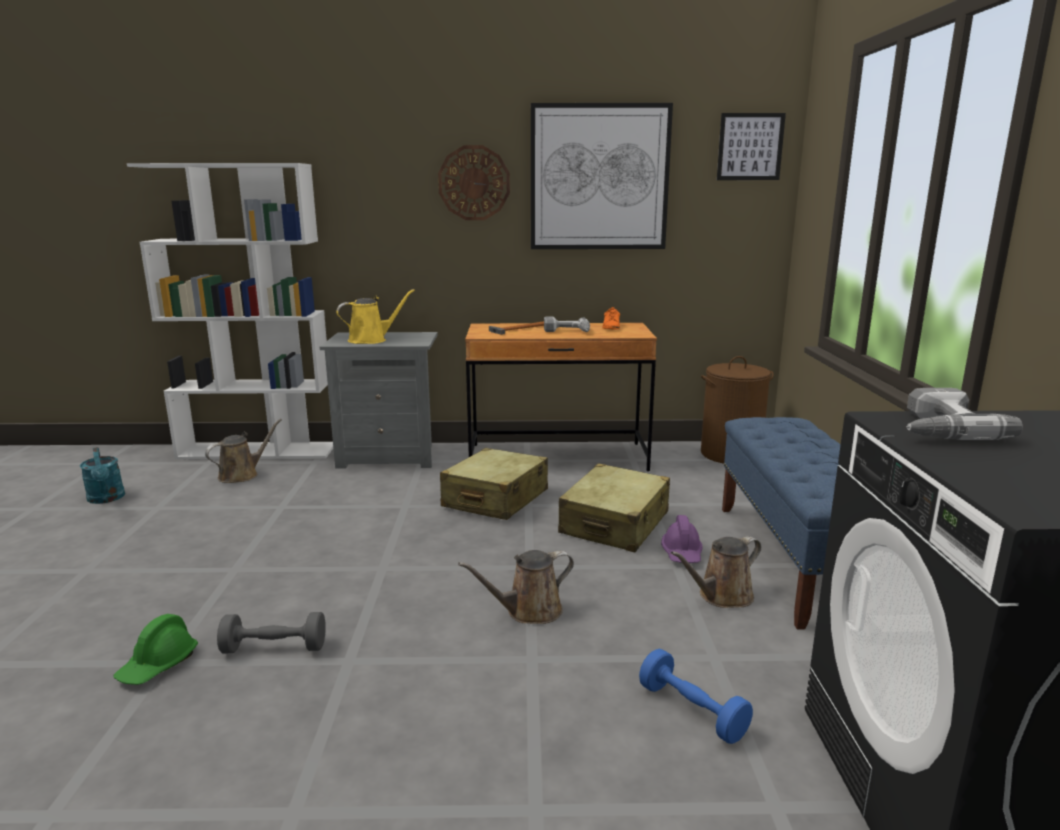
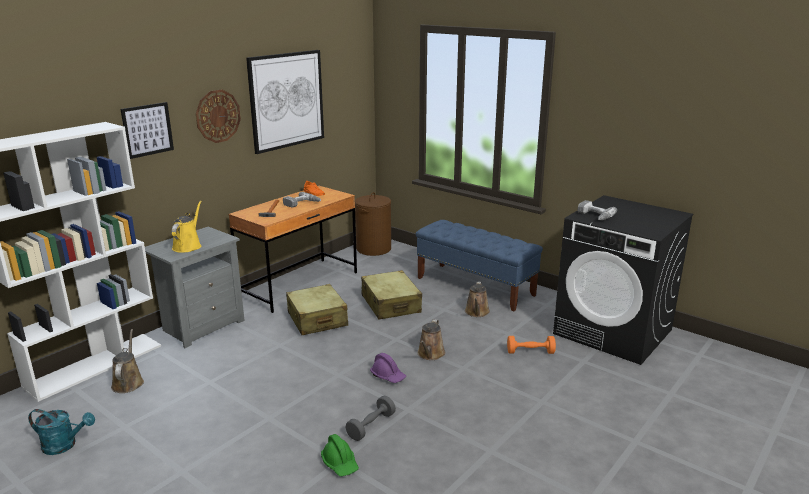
camera: 50 degrees left, 5 degrees up
(682, 553) = (437, 303): purple hard hat -> purple hard hat (388, 376)
(692, 711) = (530, 352): blue dumbbell -> orange dumbbell
(750, 147) = (353, 70): picture -> picture (147, 130)

